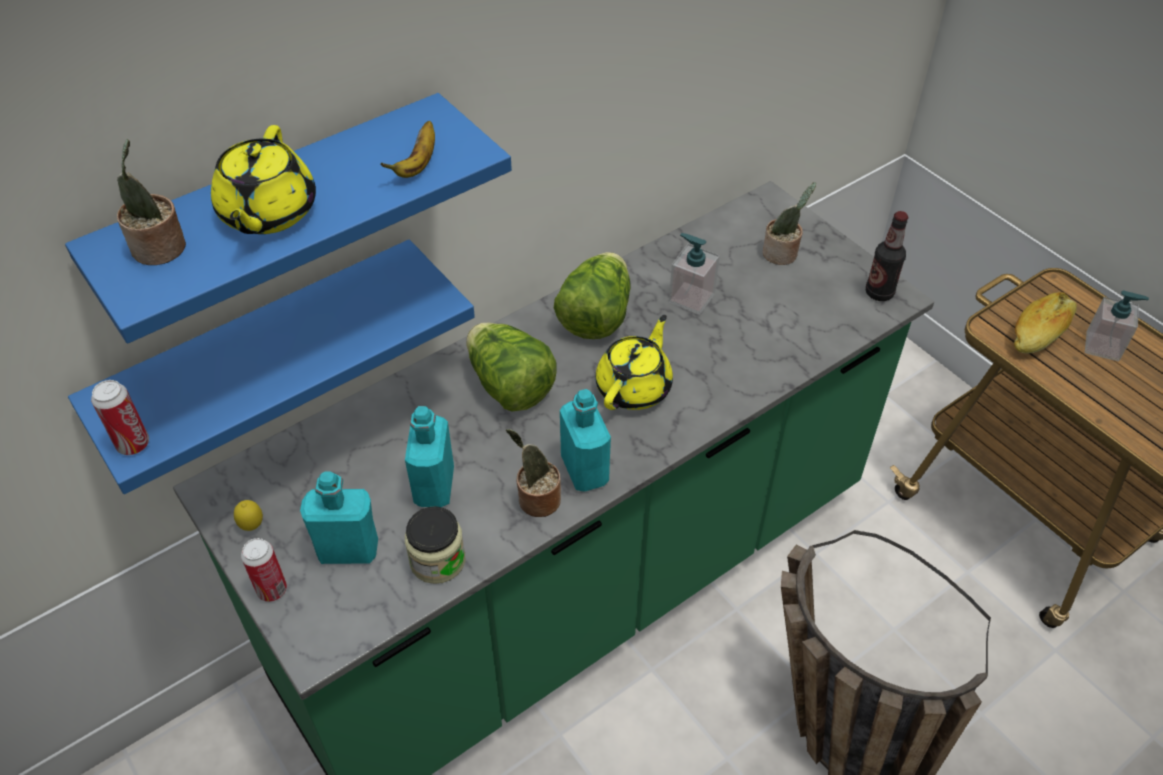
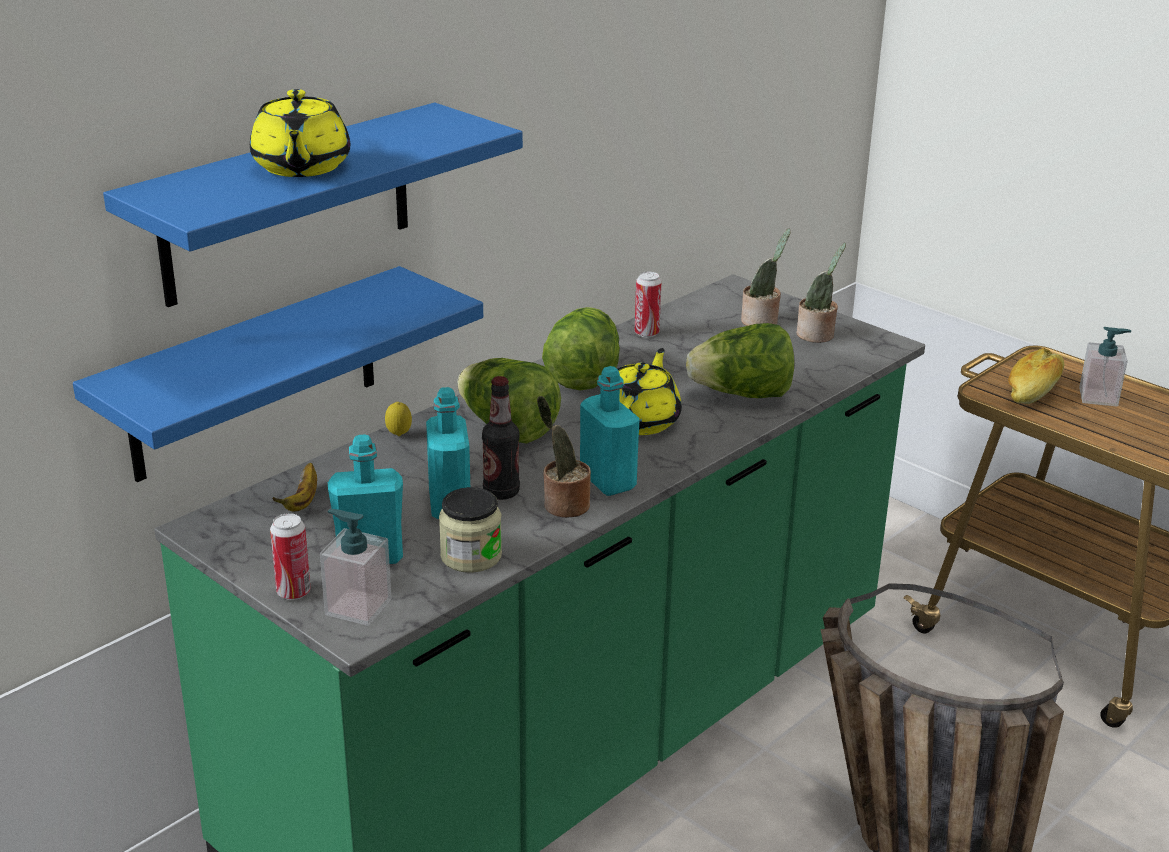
camera: 10 degrees left, 20 degrees down
(133, 444) = (158, 406): can -> can (646, 333)
(160, 250) = (204, 190): potted plant -> potted plant (817, 335)
(252, 526) = (256, 549): lemon -> lemon (399, 435)
(417, 164) = (435, 138): banana -> banana (302, 501)
(691, 298) = (679, 357): soap dispenser -> soap dispenser (358, 607)
(738, 359) = (742, 395): none -> lettuce
(879, 293) = (868, 341): bottle -> bottle (501, 492)

